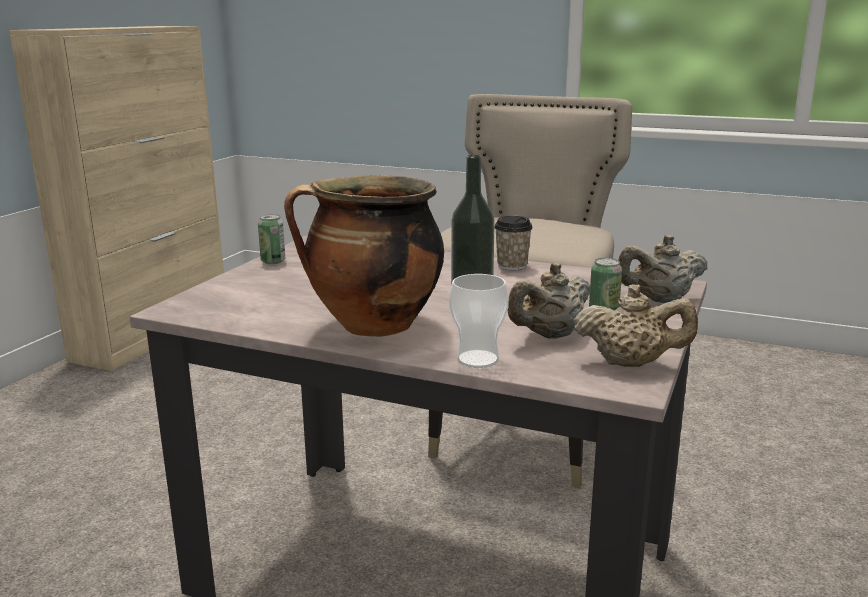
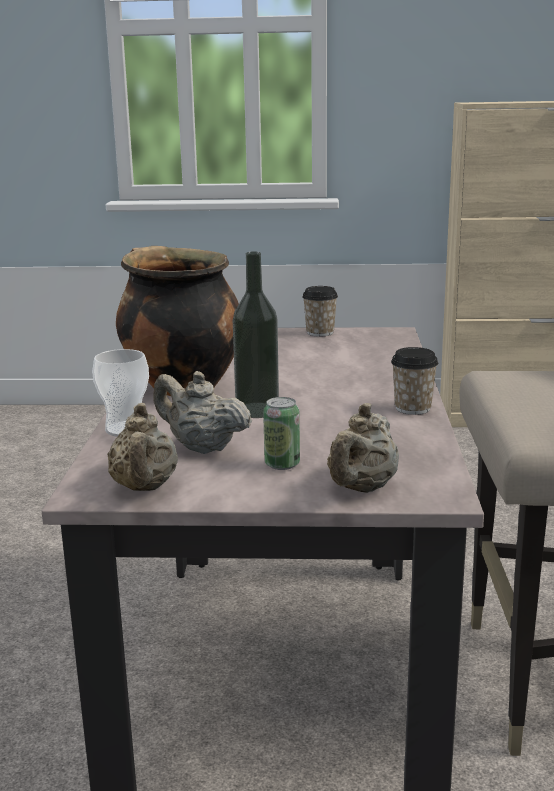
camera: 70 degrees right, 0 degrees up
(273, 261) = (320, 333): can -> cup
(660, 300) = (361, 488): beige teapot -> beige teapot turned 120 degrees counterclockwise

